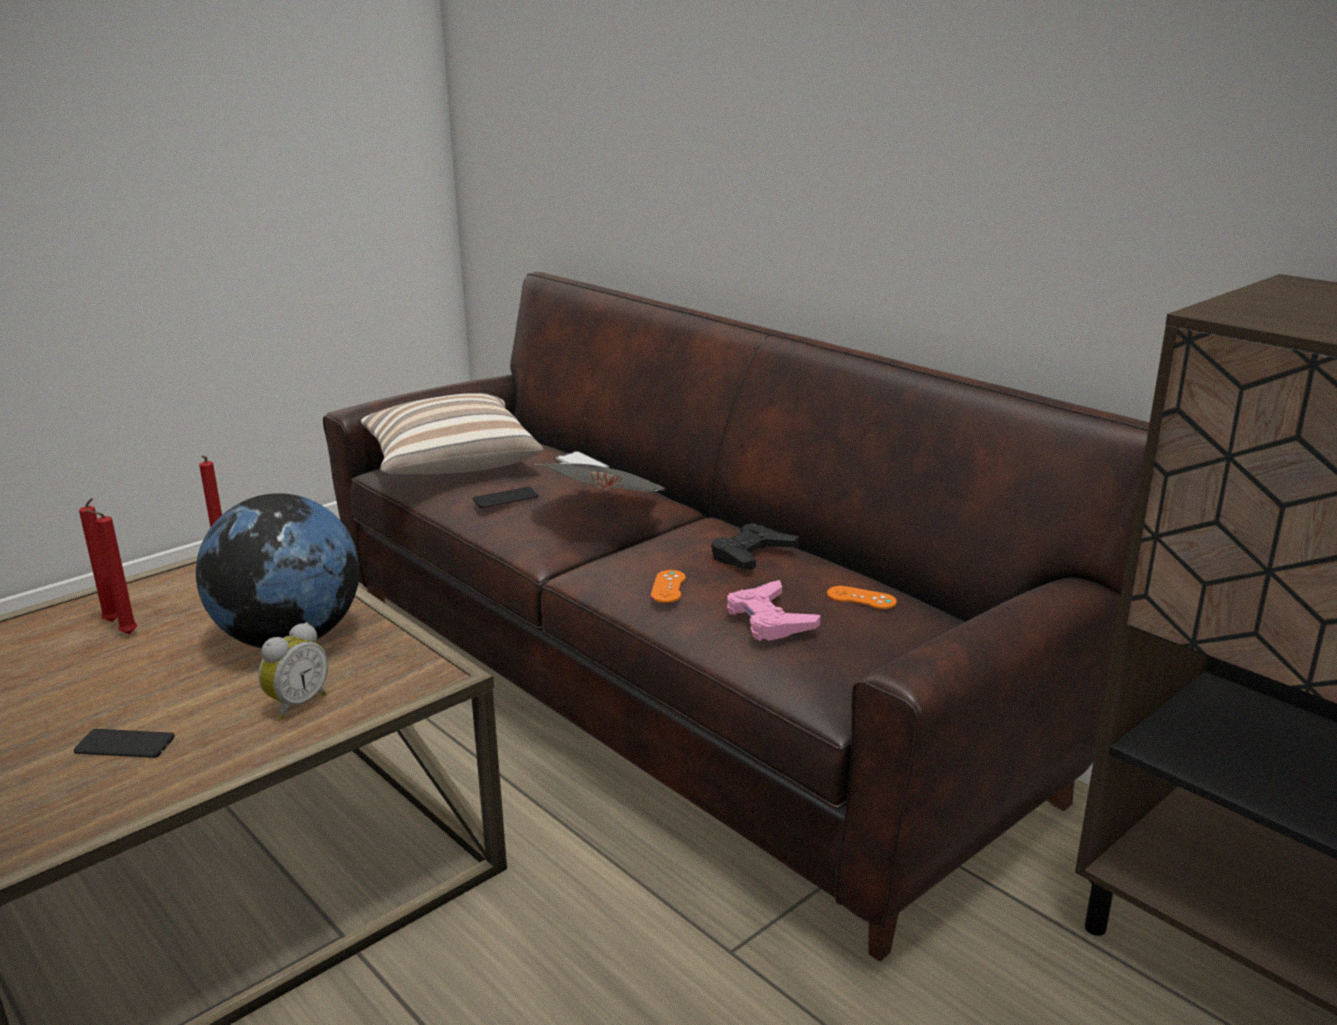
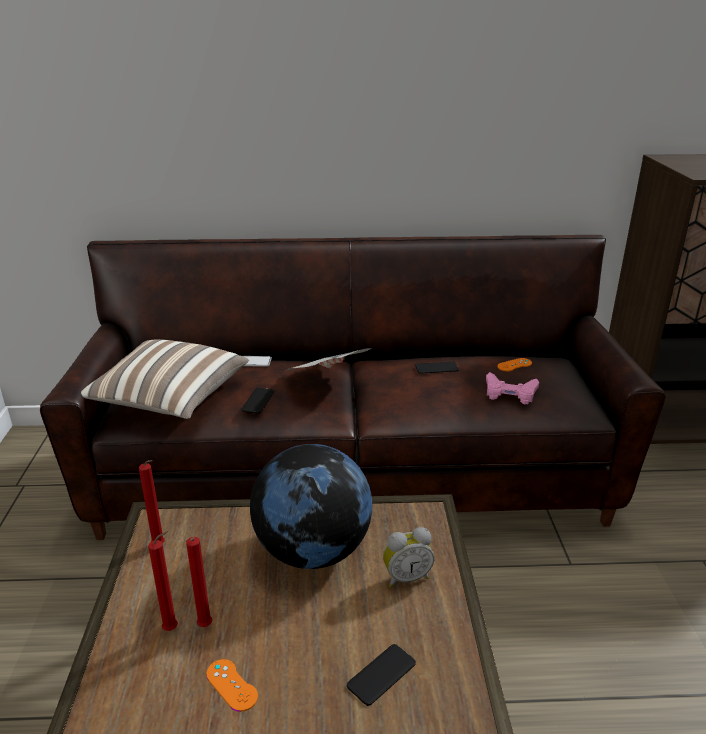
camera: 50 degrees left, 5 degrees up
(296, 704) = (406, 577): alarm clock -> alarm clock turned 90 degrees clockwise
(668, 587) = (441, 402): orange game controller -> orange game controller (231, 685)
(751, 555) = (436, 368): black game controller -> phone

